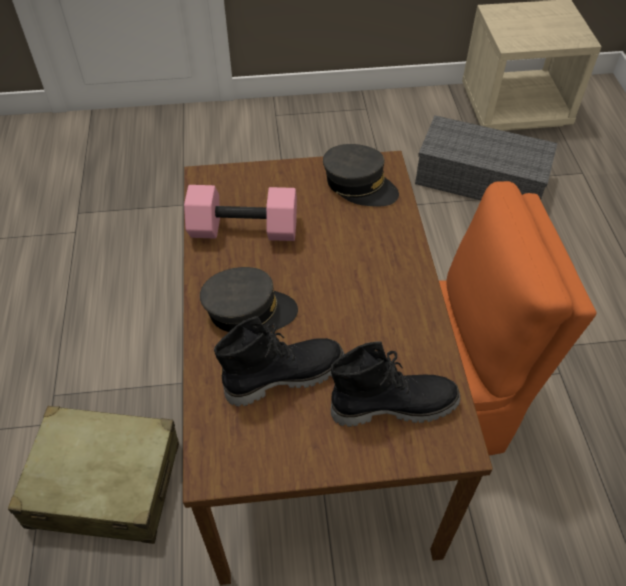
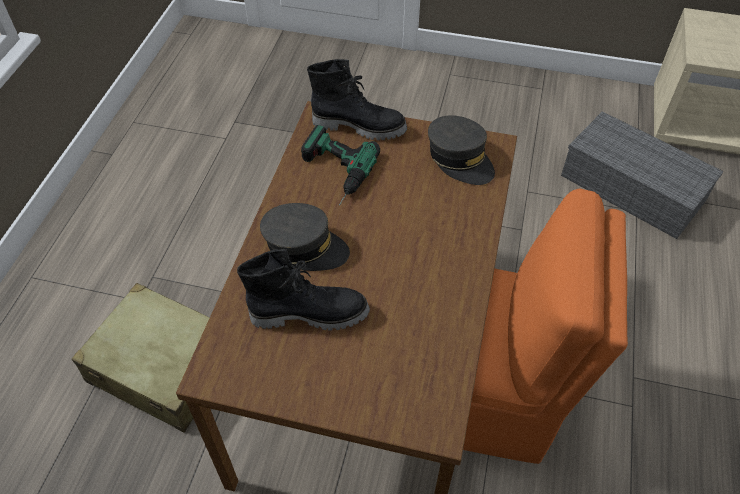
camera: 20 degrees right, 0 degrees up
(242, 231) = (332, 172): pink dumbbell -> power drill
(393, 405) = (395, 371): black boot -> black boot (359, 126)

